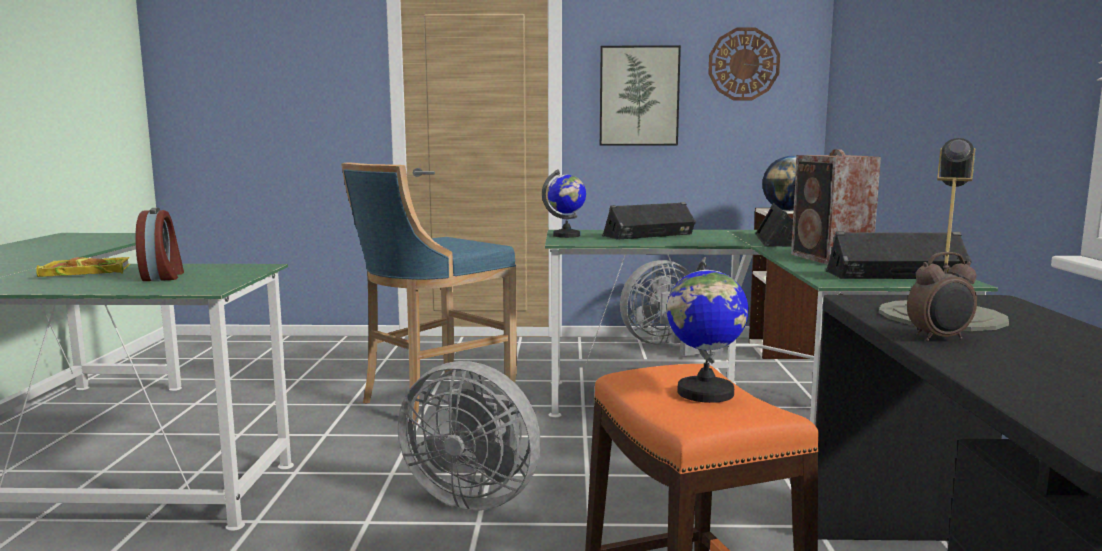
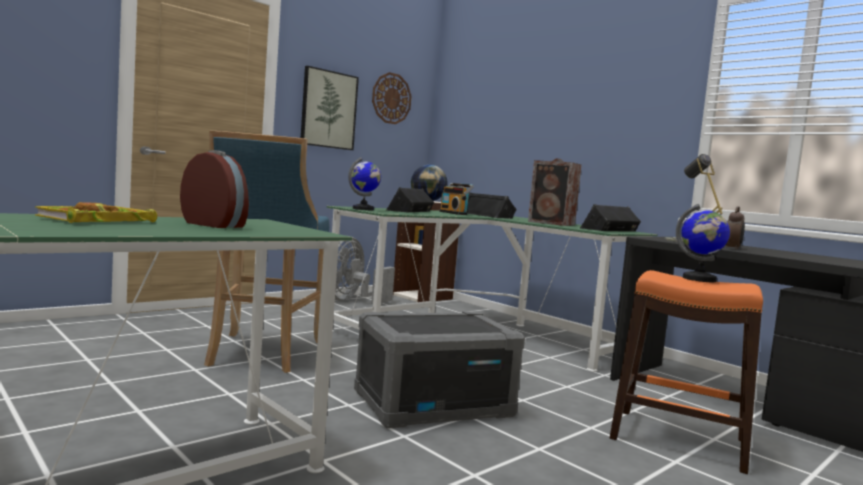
camera: 45 degrees left, 5 degrees down
(473, 496) = (433, 403): grey fan -> grey storage box
(728, 237) = (454, 213): none -> radio

